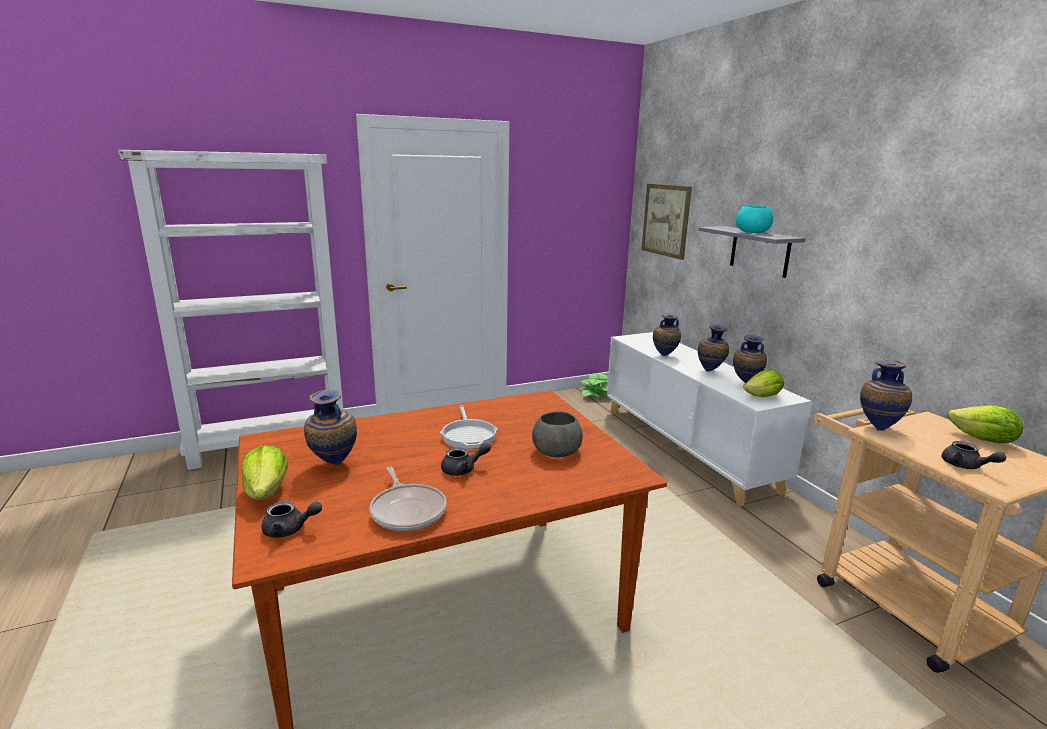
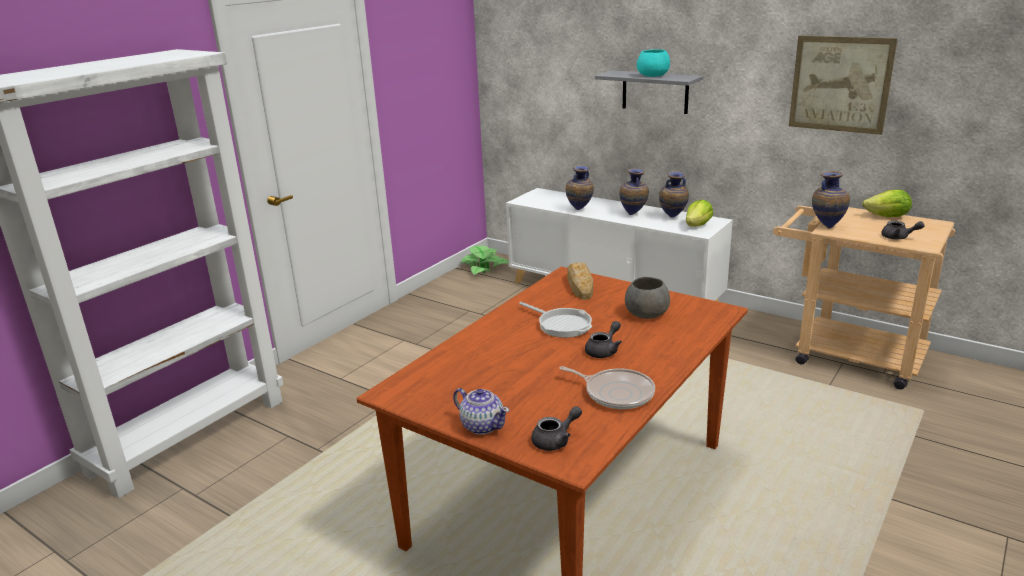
camera: 30 degrees left, 5 degrees up
(267, 491) = (482, 425): lettuce -> teapot
(333, 465) = (497, 387): vase -> none
(539, 409) = (580, 285): none -> bread
(665, 220) = (530, 68): picture -> picture (840, 84)

